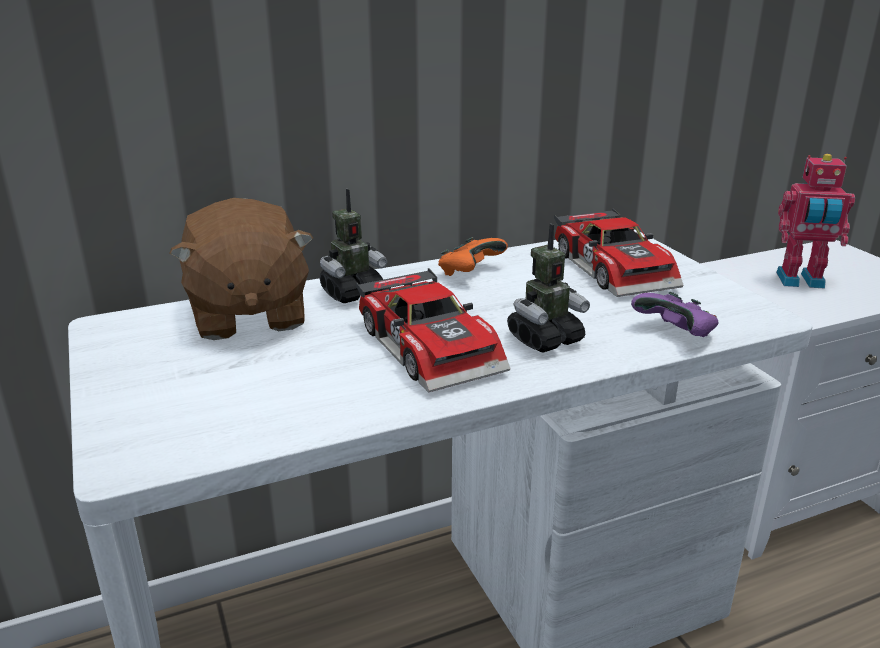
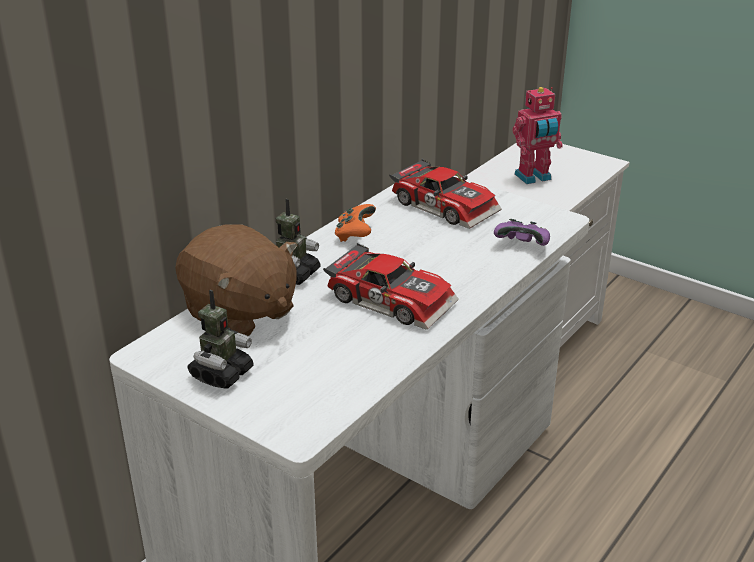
camera: 30 degrees left, 5 degrees up
(544, 339) = (453, 272): toy robot -> toy robot (221, 374)

